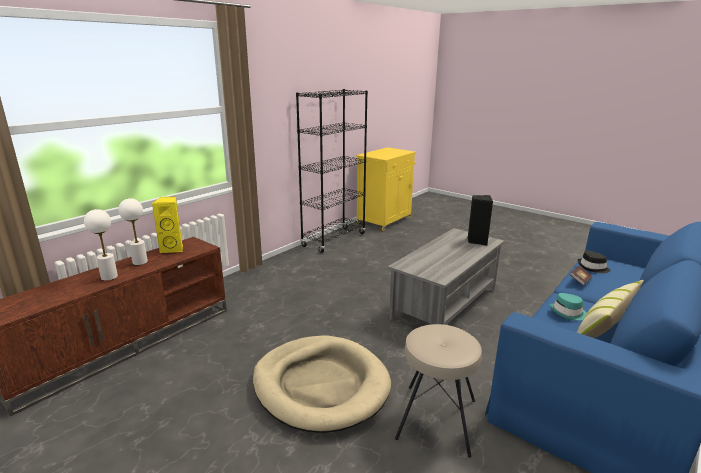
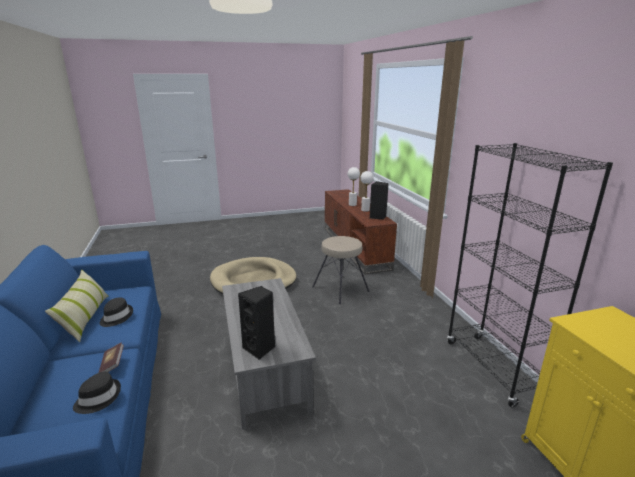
camera: 125 degrees right, 0 degrees up
(173, 248) = (378, 217): yellow speaker -> black speaker
(436, 418) = (185, 300): beige stool -> beige stool (340, 289)
(568, 313) = (116, 317): turquoise hat -> black hat

